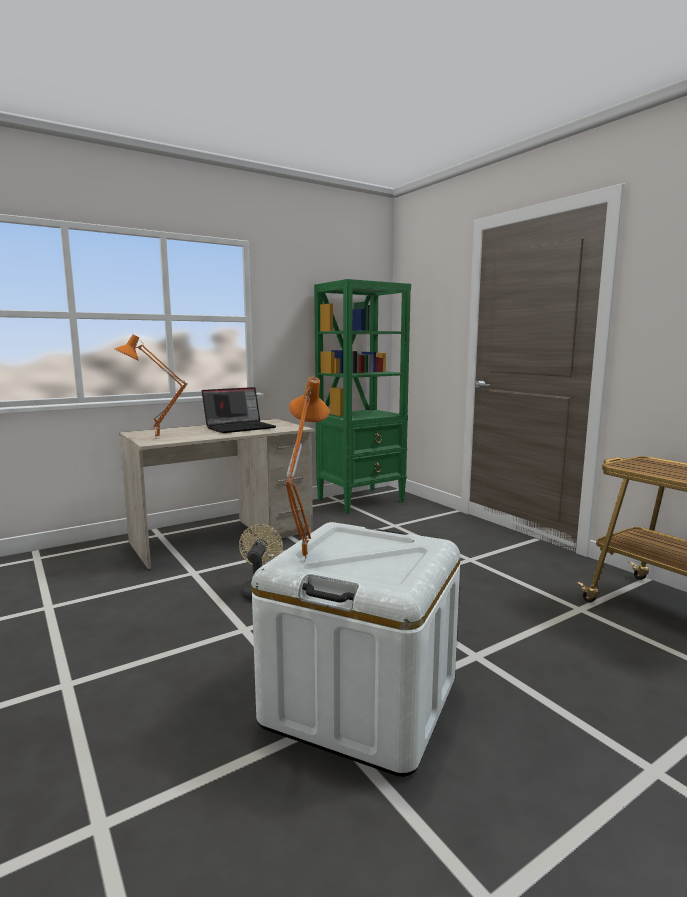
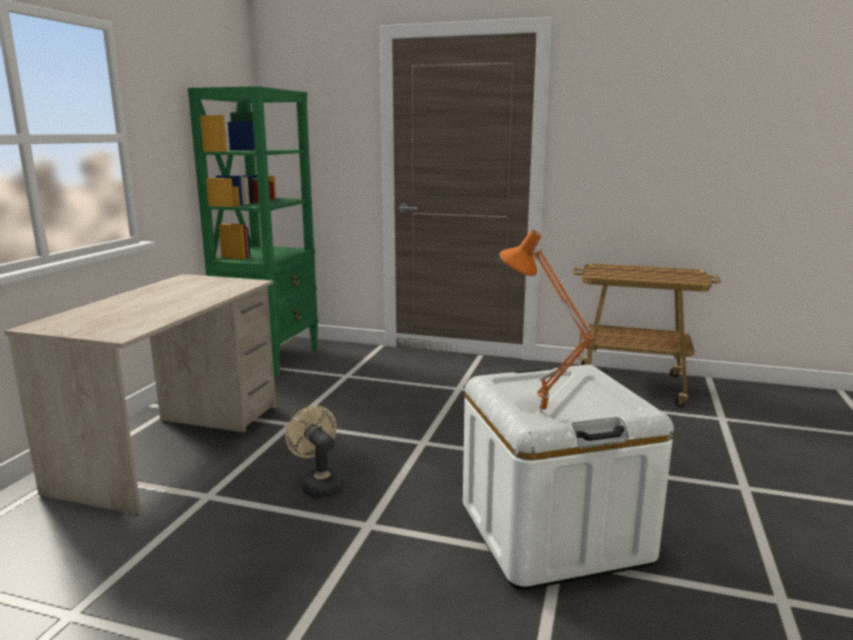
camera: 40 degrees left, 5 degrees up
(156, 439) = (109, 329): orange table lamp -> none
(240, 427) = (177, 293): laptop -> none

